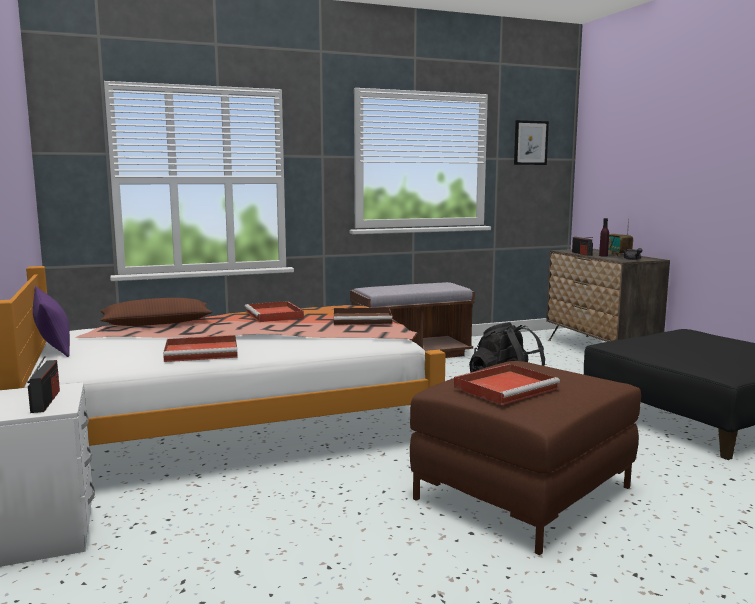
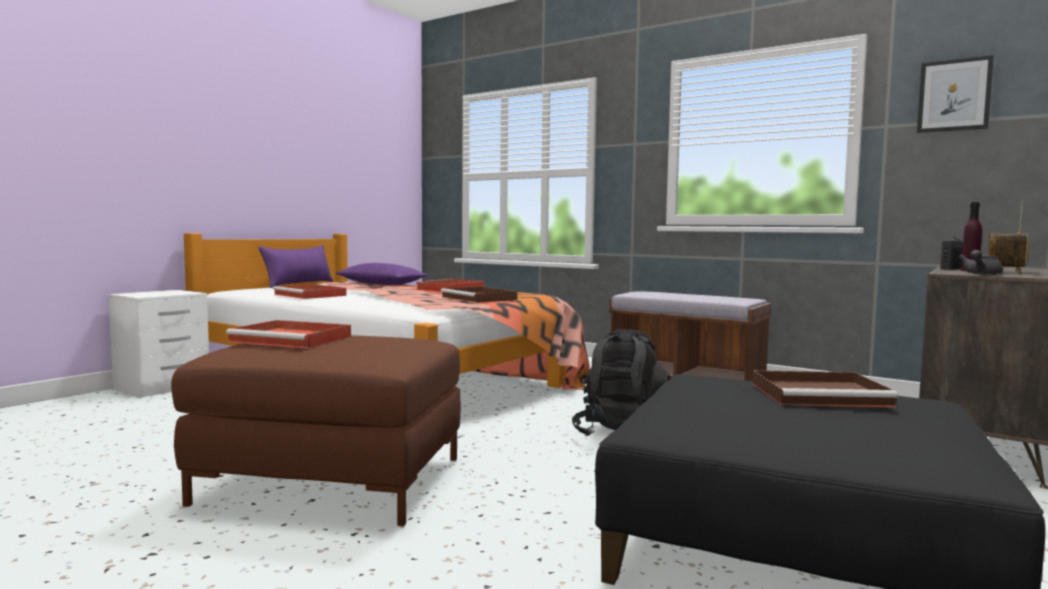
camera: 55 degrees right, 5 degrees down
(45, 401) = (158, 294): radio -> none
(157, 323) = (381, 284): brown pillow -> purple pillow
(685, 338) = (821, 394): none -> brown tray

